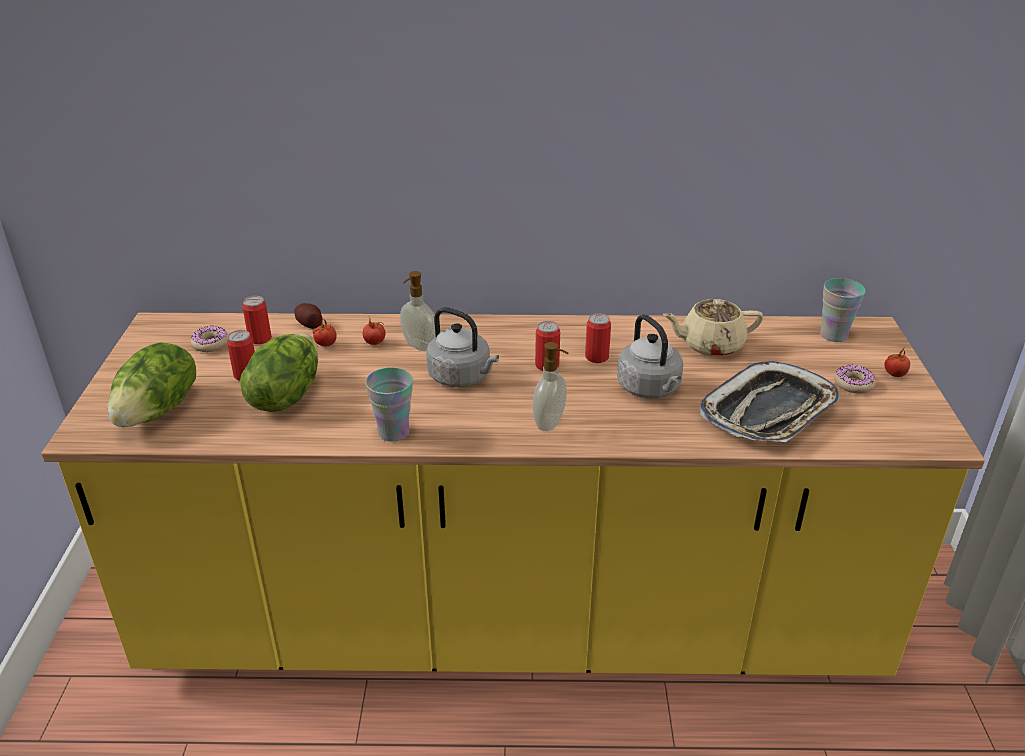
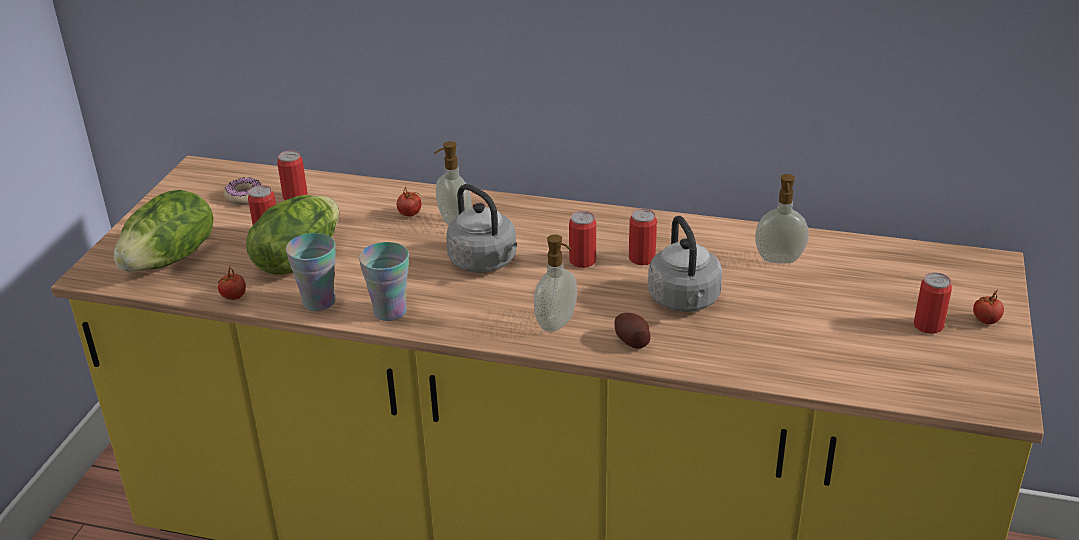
camera: 15 degrees right, 0 degrees up
(309, 324) = (351, 187): potato -> potato (632, 341)
(326, 344) = (359, 210): tomato -> tomato (233, 297)
(710, 345) = (779, 260): beige teapot -> soap dispenser
(769, 412) = (809, 344): tray -> none
(833, 335) = (935, 266): cup -> cup (318, 302)
(853, 384) = (928, 325): donut -> can

